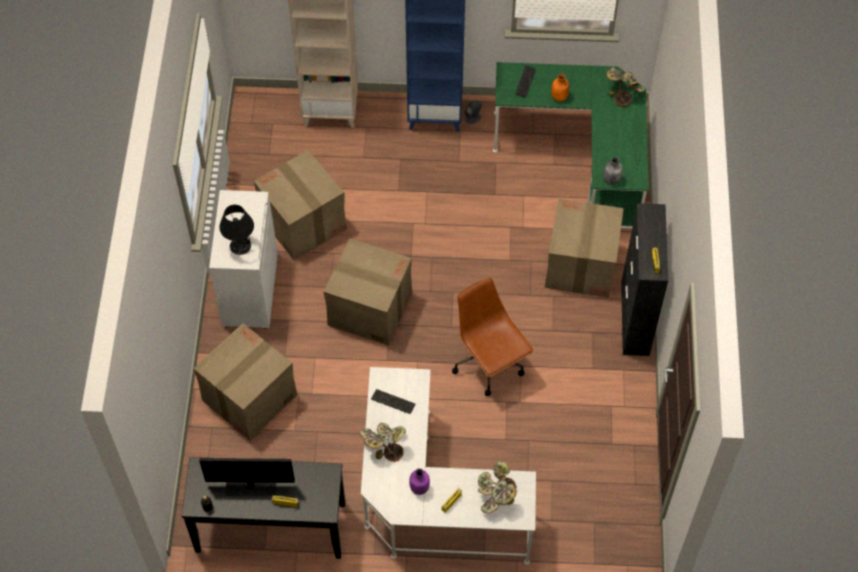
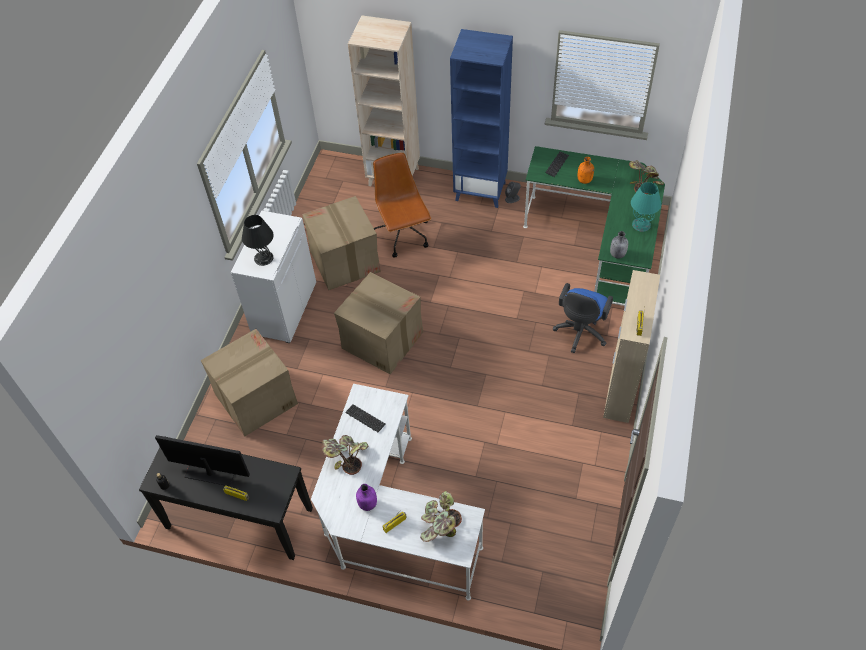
camera: 15 degrees right, 5 degrees down
(489, 364) = (477, 405): brown office chair -> brown office chair (403, 236)
(580, 266) = (580, 333): cardboard box -> blue office chair
(629, 141) = (641, 224): none -> turquoise table lamp
(634, 319) = (621, 387): black cabinet -> beige cabinet

